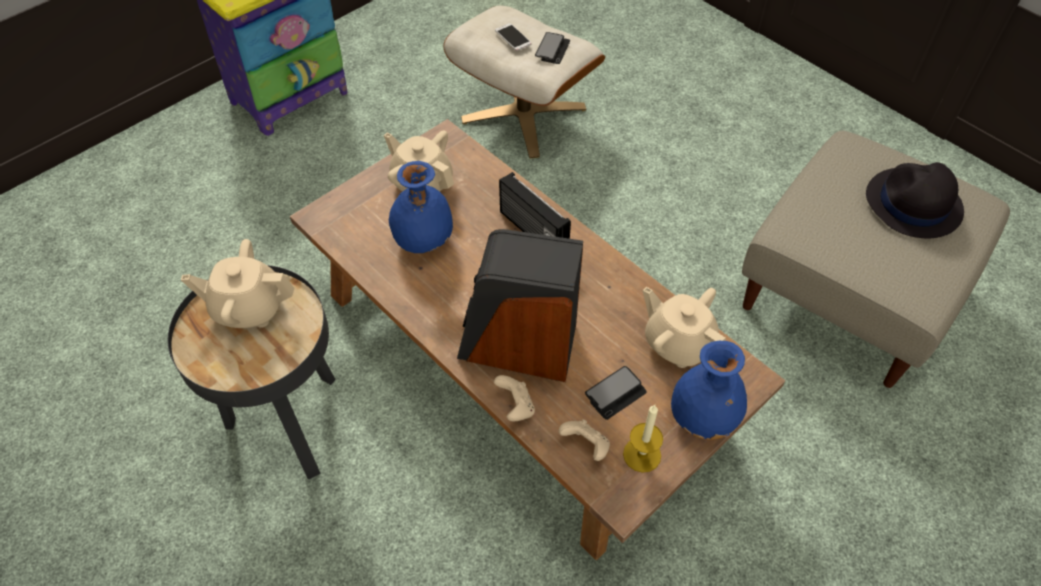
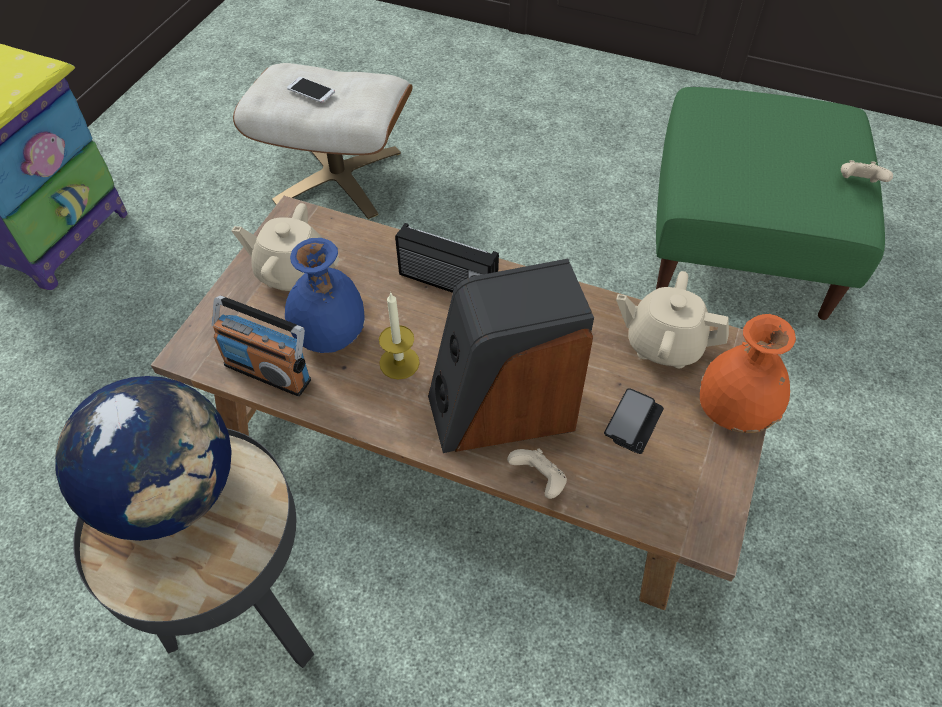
camera: 25 degrees left, 0 degrees up
(249, 308) = (172, 493): beige teapot -> globe
(366, 251) = (268, 371): none -> radio
(552, 49) = (361, 90): phone -> none
(586, 446) = (637, 491): beige game controller -> beige game controller (858, 183)
(642, 454) = (699, 476): candle -> candle (399, 362)
(704, 417) = (734, 410): blue vase -> orange vase
(850, 292) = (742, 244): beige ottoman -> green ottoman
(912, 204) = (791, 133): black hat -> none

